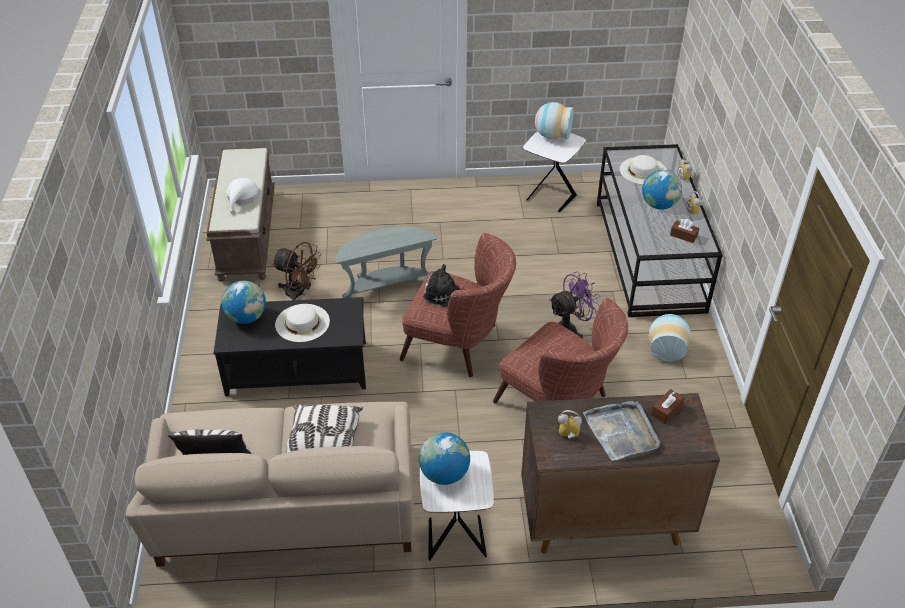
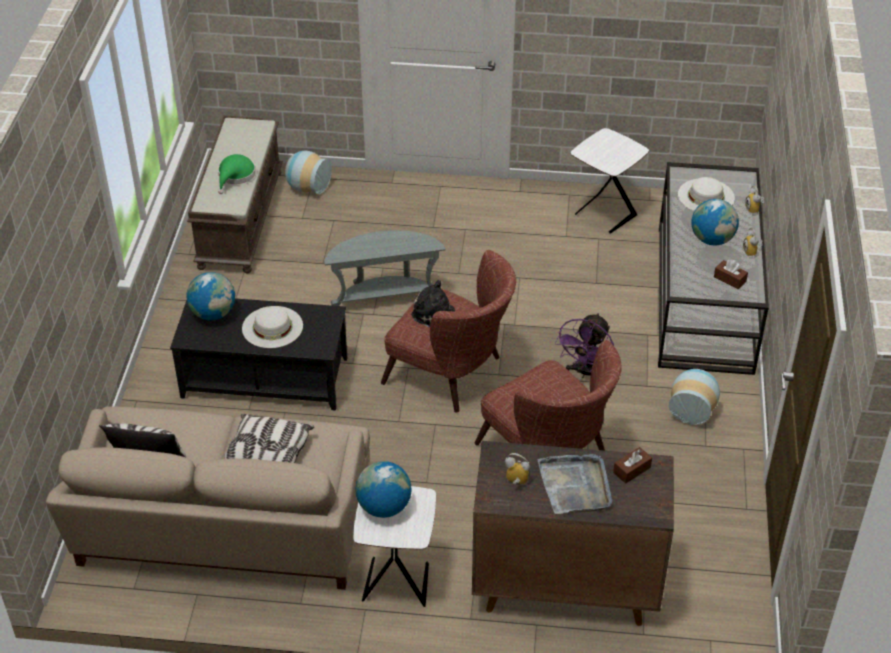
camera: 10 degrees right, 0 degrees up
(242, 197) = (235, 176): white hat -> green hat
(299, 293) = (285, 294): brown fan -> none
(552, 135) = (609, 141): vase -> vase (307, 187)
(570, 329) = (585, 373): purple fan -> purple fan turned 135 degrees clockwise

